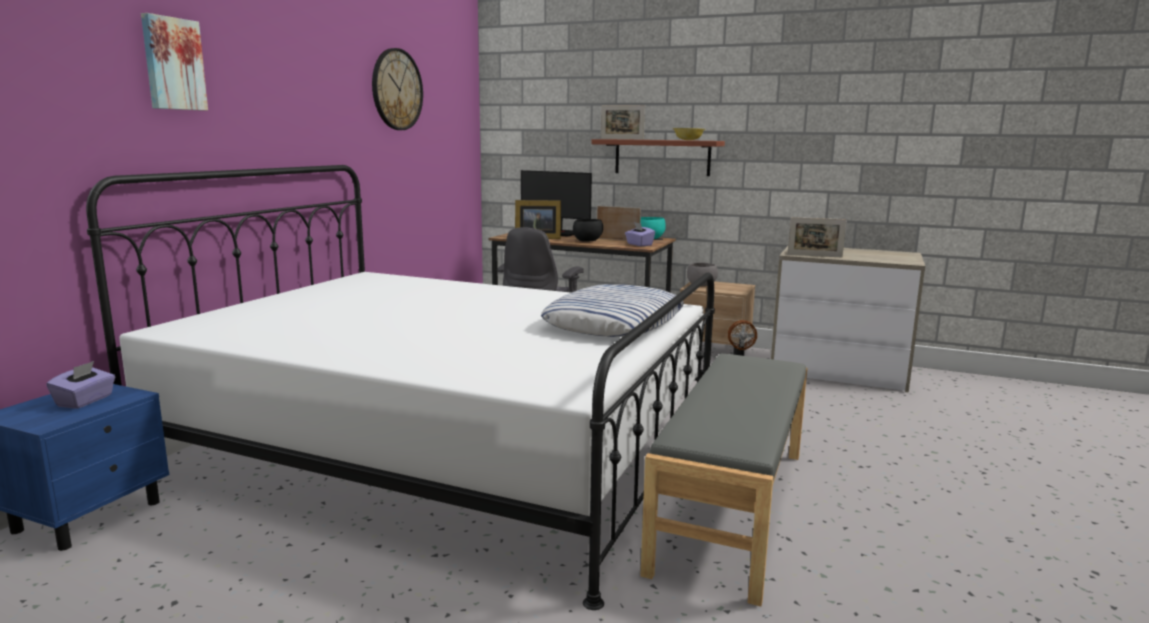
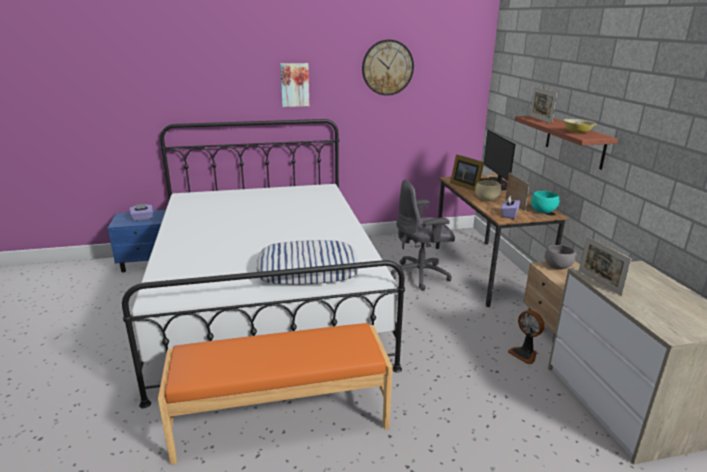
camera: 55 degrees right, 10 degrees up
(173, 64) = (210, 68): picture -> picture (294, 84)
(587, 241) = (486, 199): black bowl -> beige bowl
(730, 507) = (281, 418): grey bench -> orange bench

